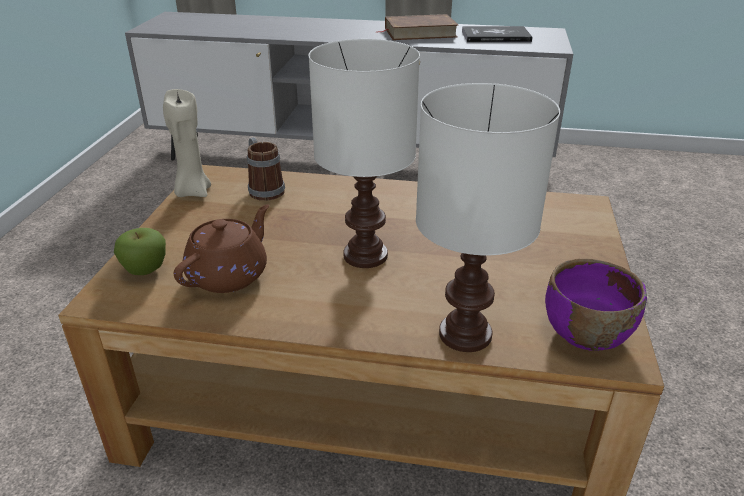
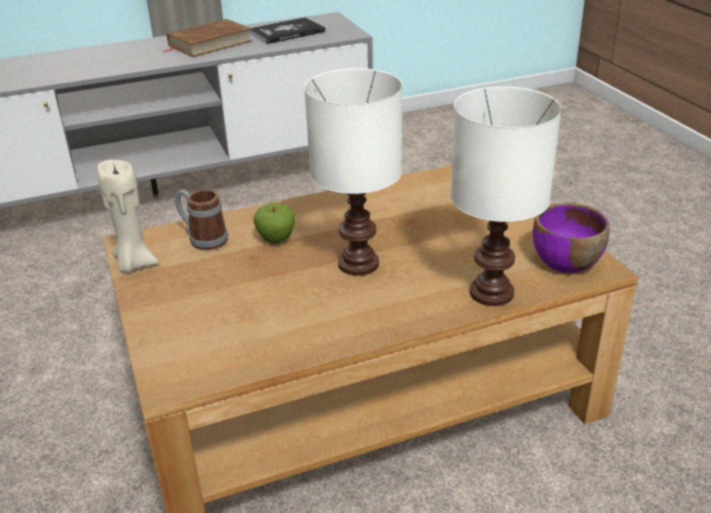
camera: 30 degrees left, 0 degrees up
(145, 270) = (179, 345): apple -> apple (276, 239)
(229, 275) = (262, 320): brown teapot -> none

